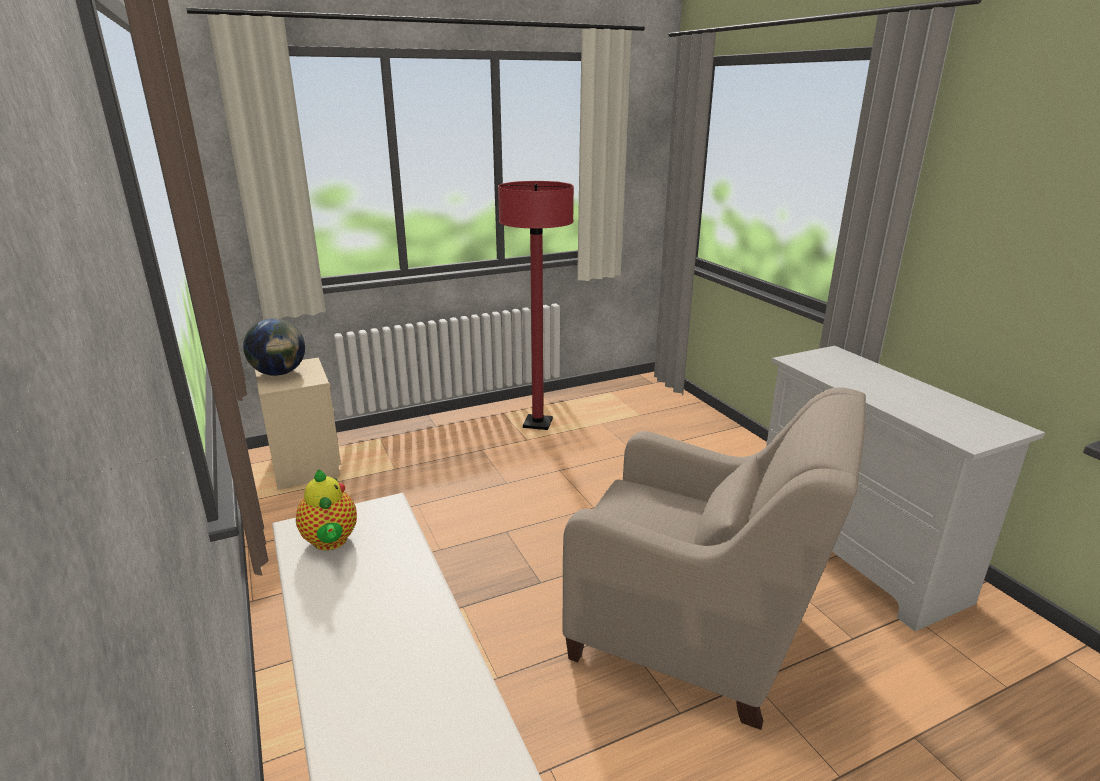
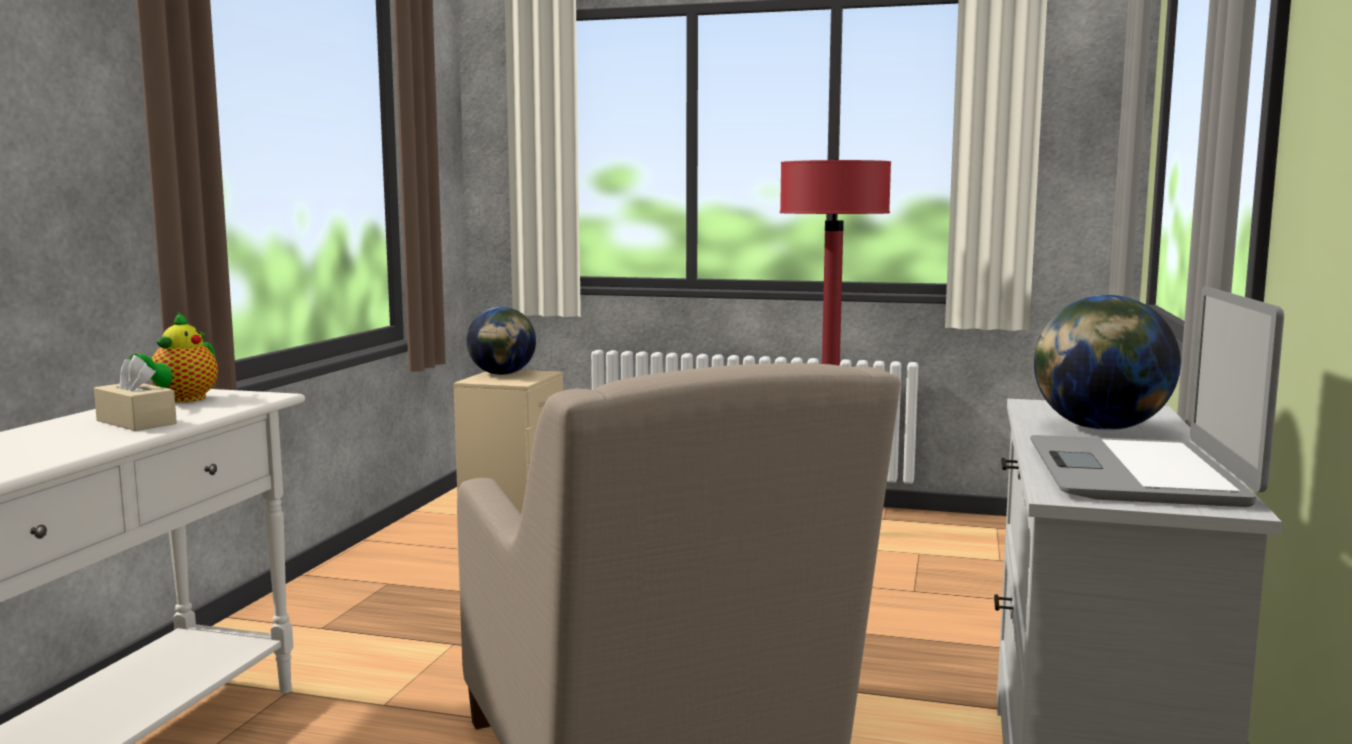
camera: 40 degrees right, 15 degrees down
(386, 592) = (136, 422): none -> beige tissue box
(860, 376) = (1100, 428): none -> globe
(948, 413) = (1138, 473): none -> laptop

